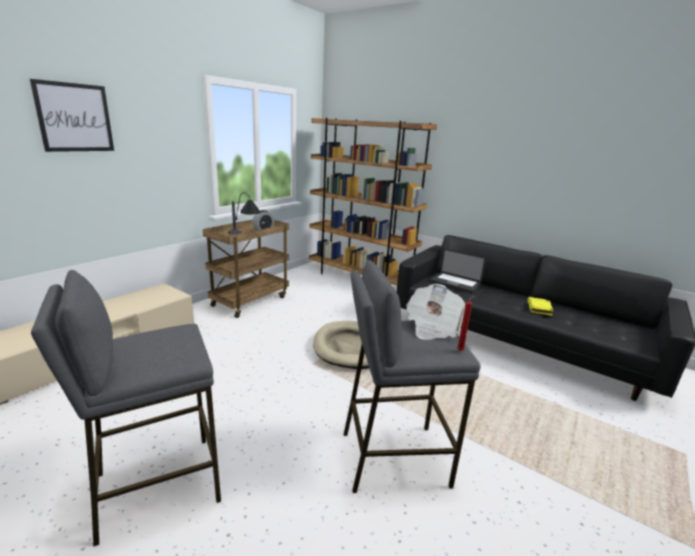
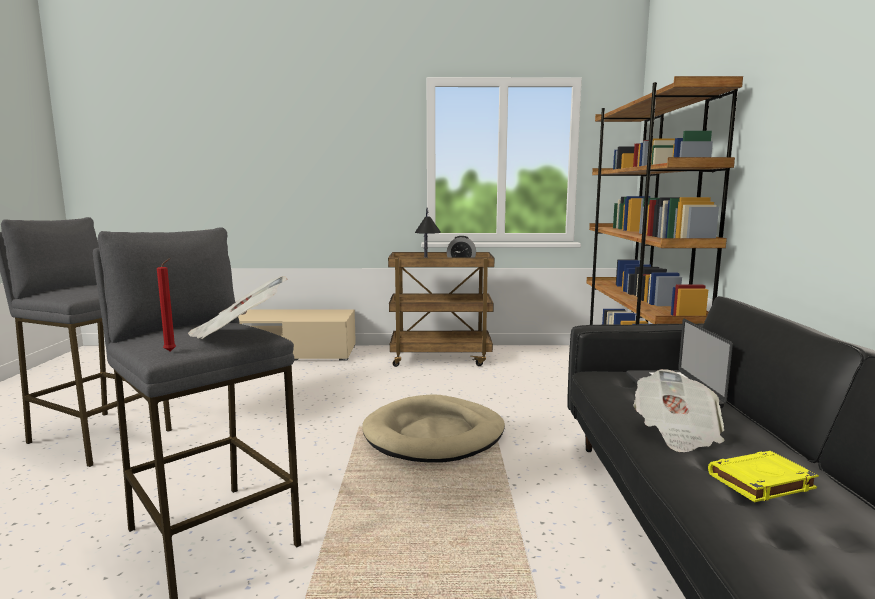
camera: 55 degrees right, 10 degrees down
(75, 117) = (286, 132): picture -> none
(495, 301) = (676, 432): none -> newspaper

